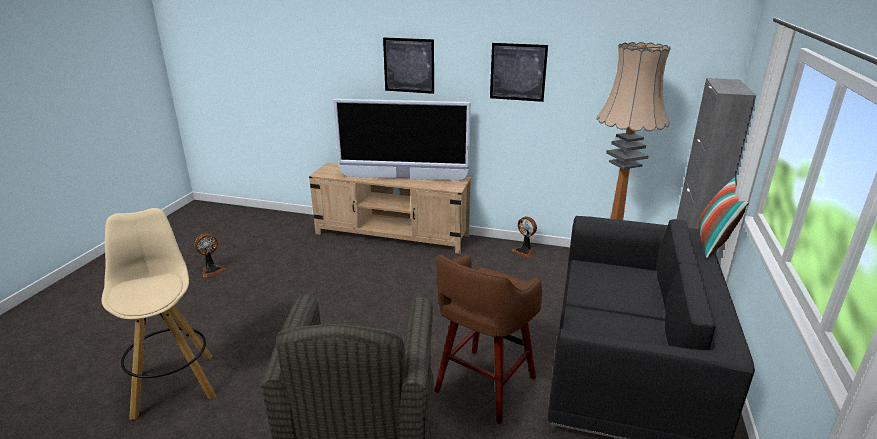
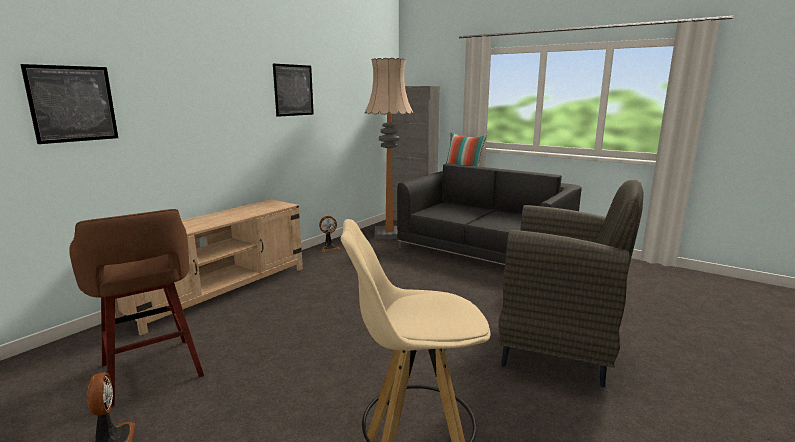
camera: 70 degrees left, 10 degrees down
(403, 178) = (229, 215): television -> none
(409, 65) = (199, 89): picture -> picture (73, 104)
(483, 386) = (491, 292): brown stool -> brown stool (152, 372)

